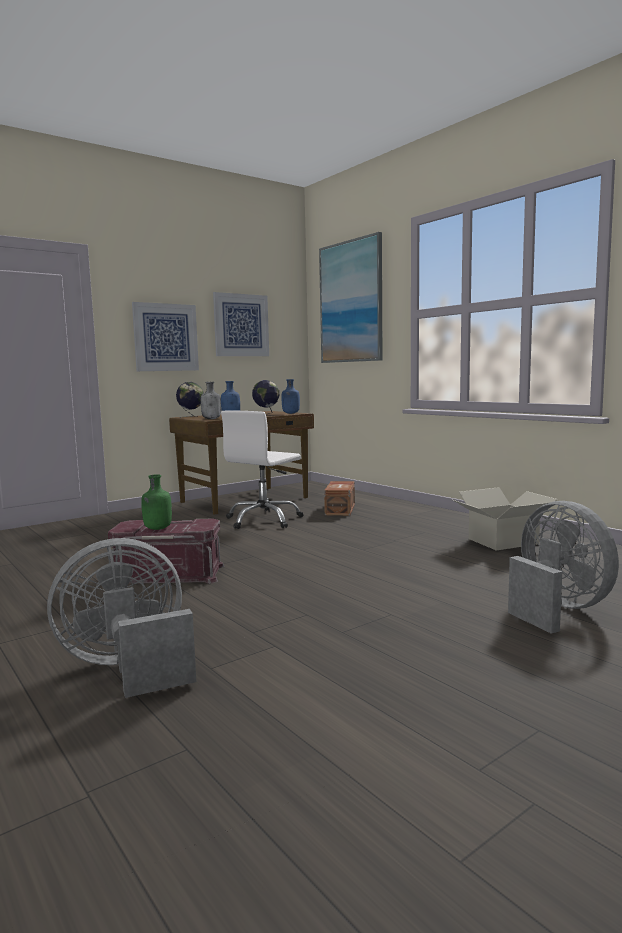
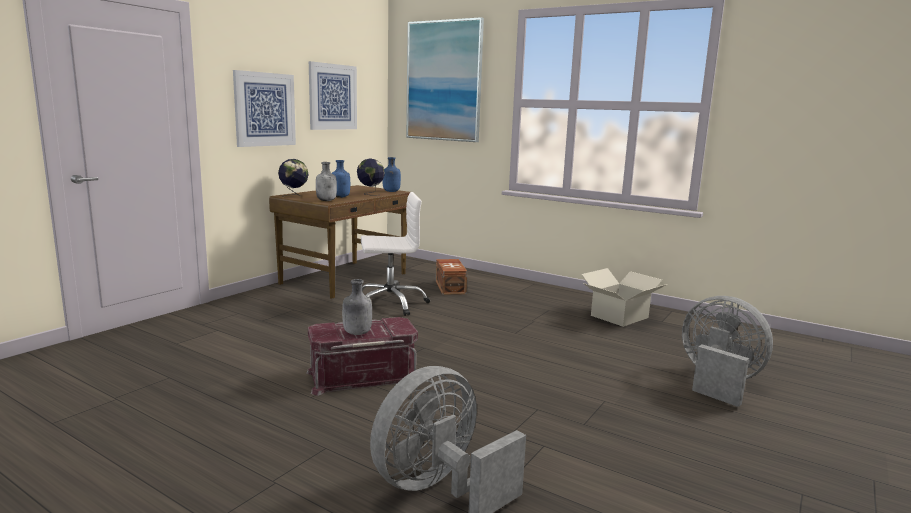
camera: 20 degrees left, 5 degrees up
(157, 528) = (357, 333): green bottle -> grey bottle
(264, 520) = (390, 303): white office chair -> white office chair turned 120 degrees counterclockwise

